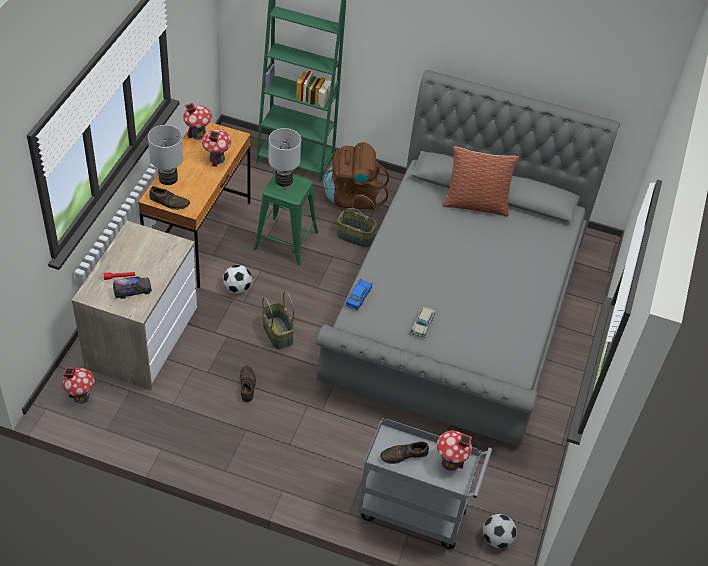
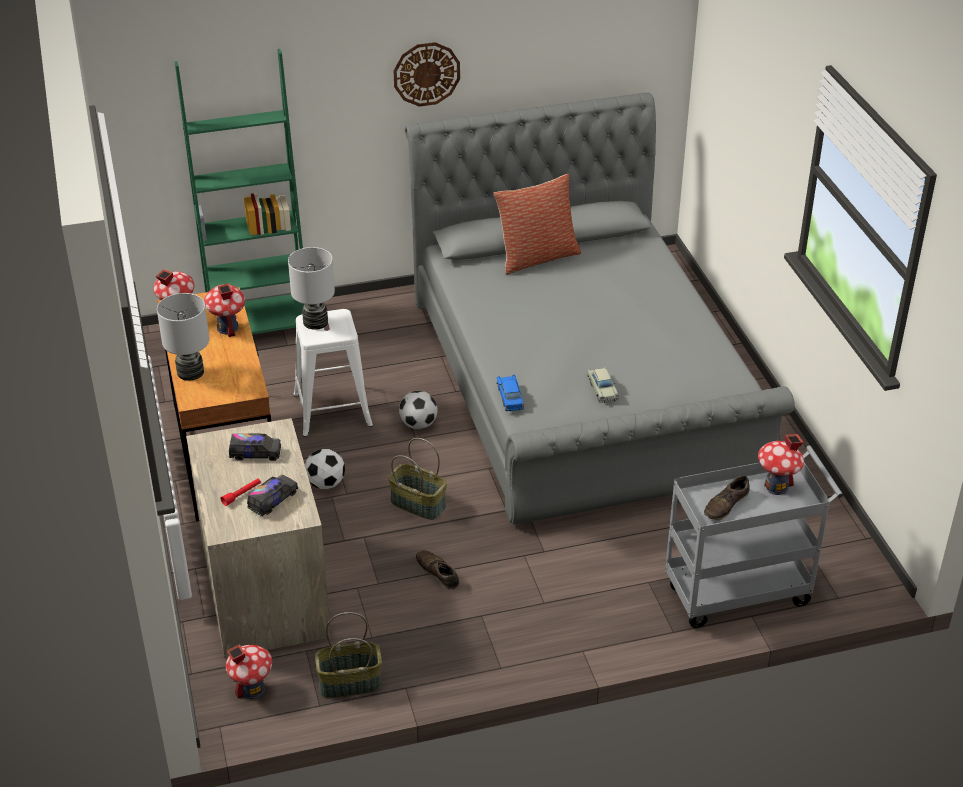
camera: 30 degrees left, 10 degrees down
(152, 254) = (255, 454): none -> toy truck
(169, 202) = (218, 394): brown shoe -> none
(286, 240) = (332, 410): green stool -> white stool
(353, 197) = (365, 333): brown backpack -> none
(354, 237) = (406, 370): basket -> basket (349, 684)
(452, 40) = (426, 74): none -> wall clock
(496, 539) = (838, 570): football -> football (418, 424)

